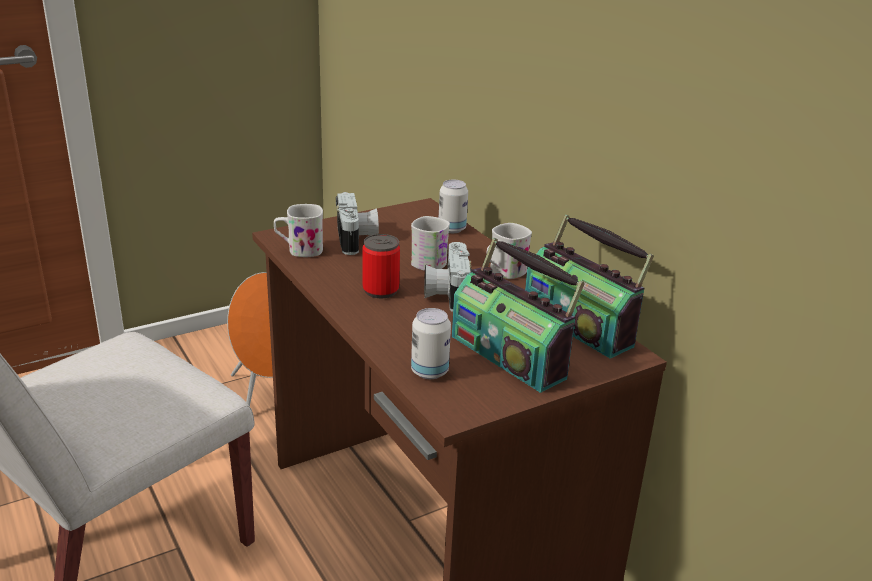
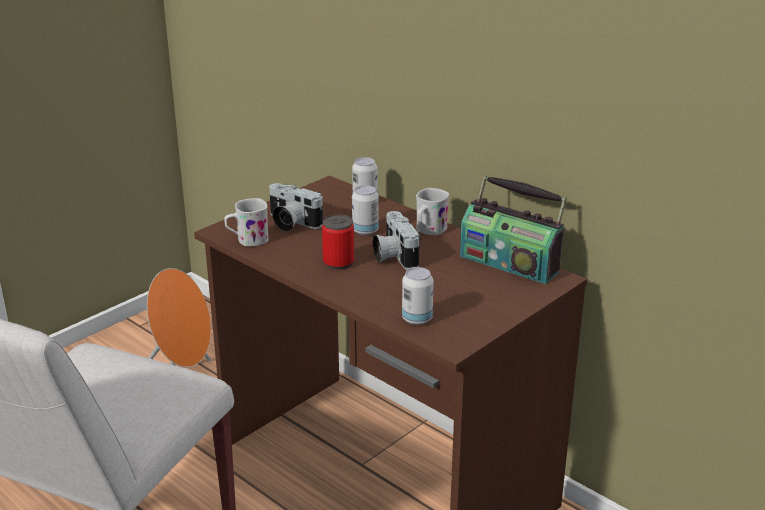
camera: 15 degrees left, 0 degrees up
(357, 240) = (291, 223): camera -> camera turned 150 degrees clockwise
(432, 261) = (365, 231): white mug -> can
(510, 355) = (470, 295): radio -> none

